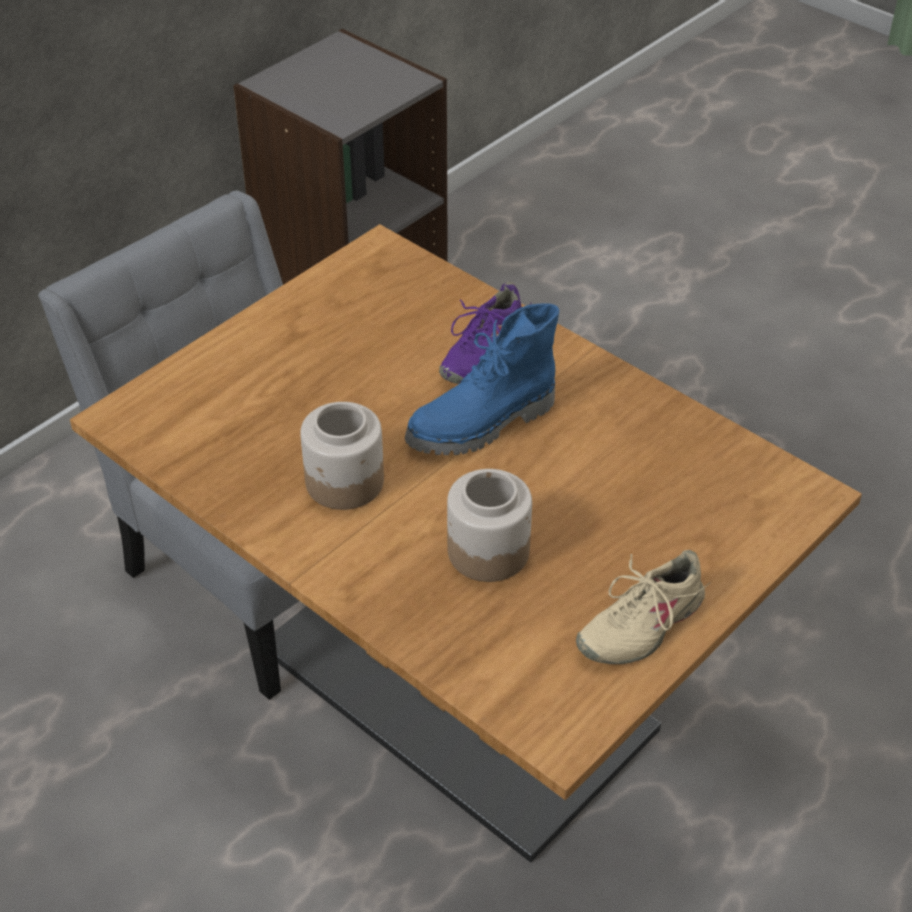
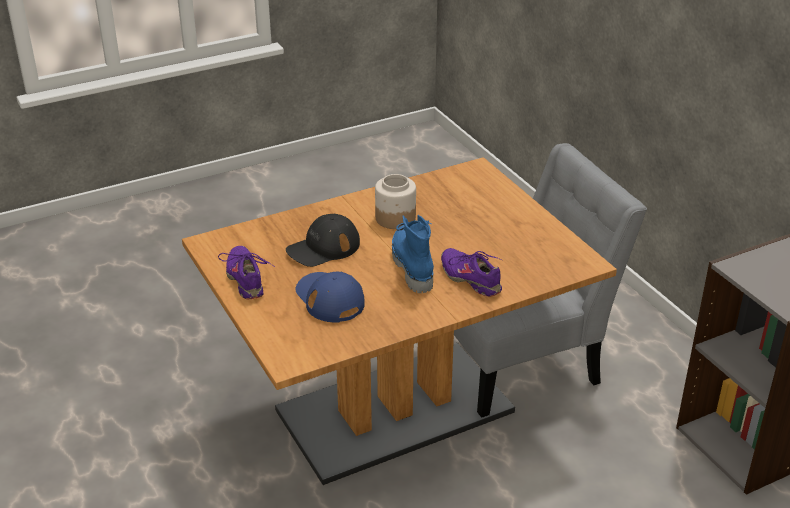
camera: 110 degrees right, 10 degrees down
(488, 550) = (323, 248): jar -> black cap
(629, 496) = (329, 299): none -> blue cap
(640, 625) = (246, 279): beige shoe -> purple shoe

